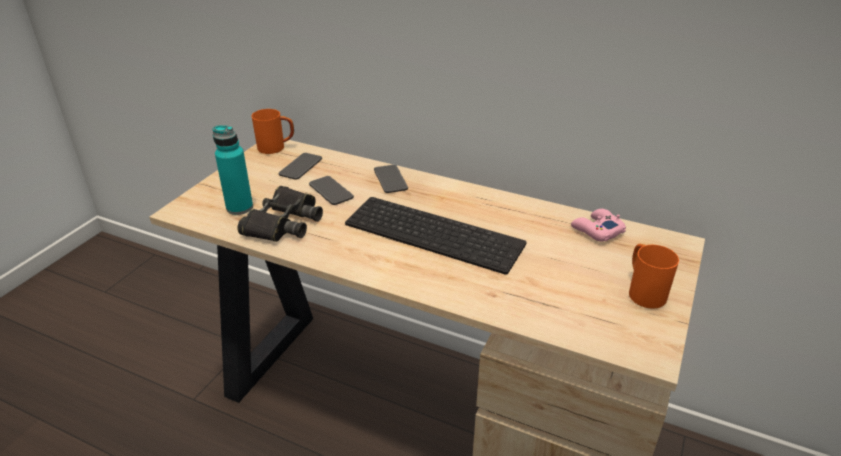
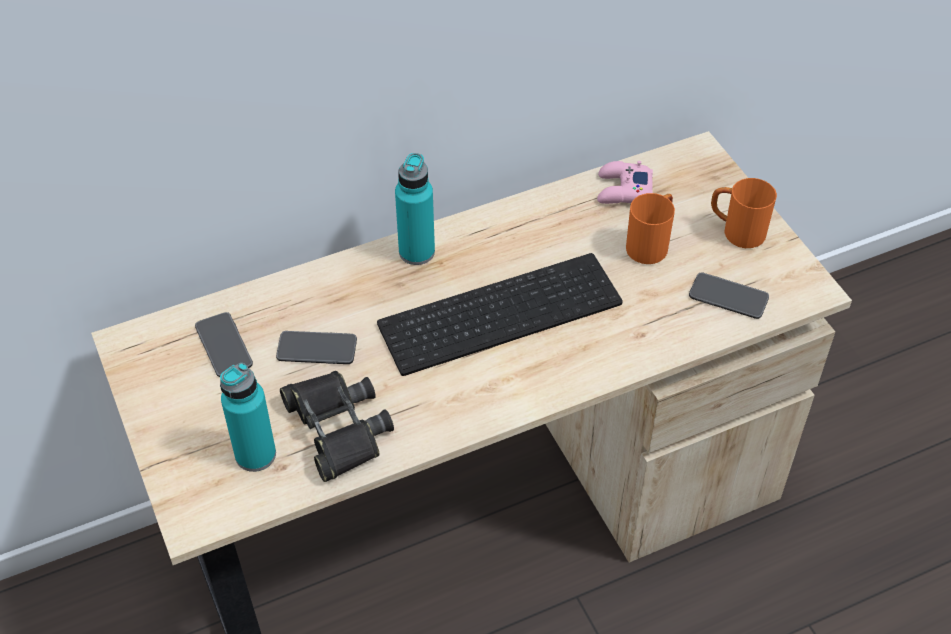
camera: 50 degrees left, 15 degrees up
(276, 148) = (142, 343): orange mug -> orange mug (651, 244)
(390, 179) = (353, 281): phone -> phone (728, 297)
(438, 187) = (416, 252): none -> turquoise bottle

